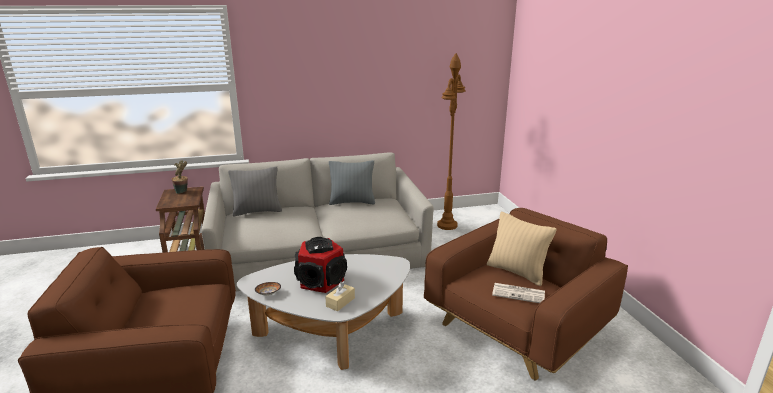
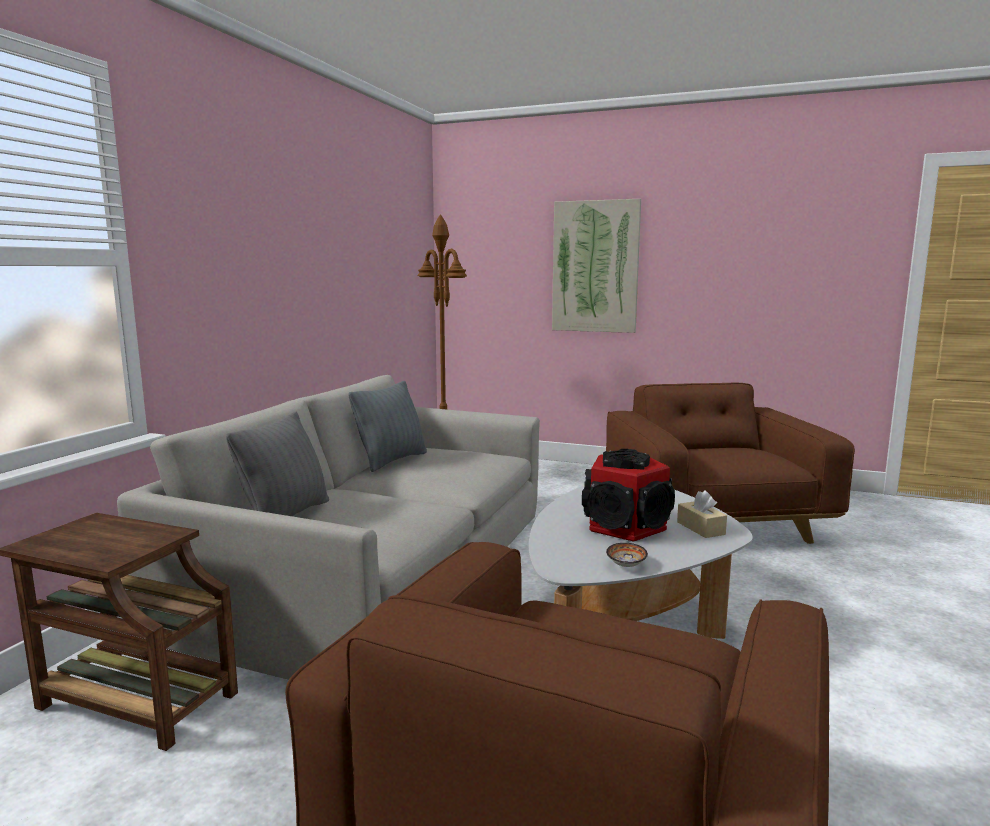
camera: 55 degrees left, 10 degrees down
(182, 192) = (74, 533): potted plant -> none
(517, 272) = (704, 449): beige pillow -> none
(519, 293) = (755, 457): newspaper -> none
(578, 100) = (595, 267): none -> picture

